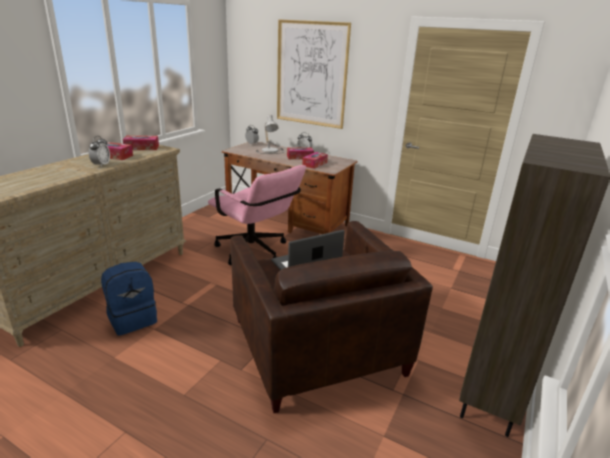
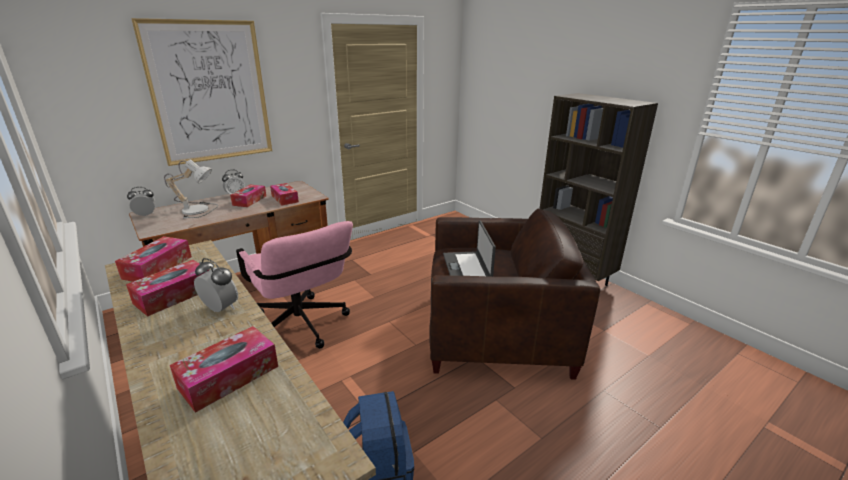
camera: 65 degrees left, 0 degrees up
(42, 177) = (229, 377): none -> tissue box
(256, 252) = (303, 328): pink office chair -> pink office chair turned 75 degrees clockwise

